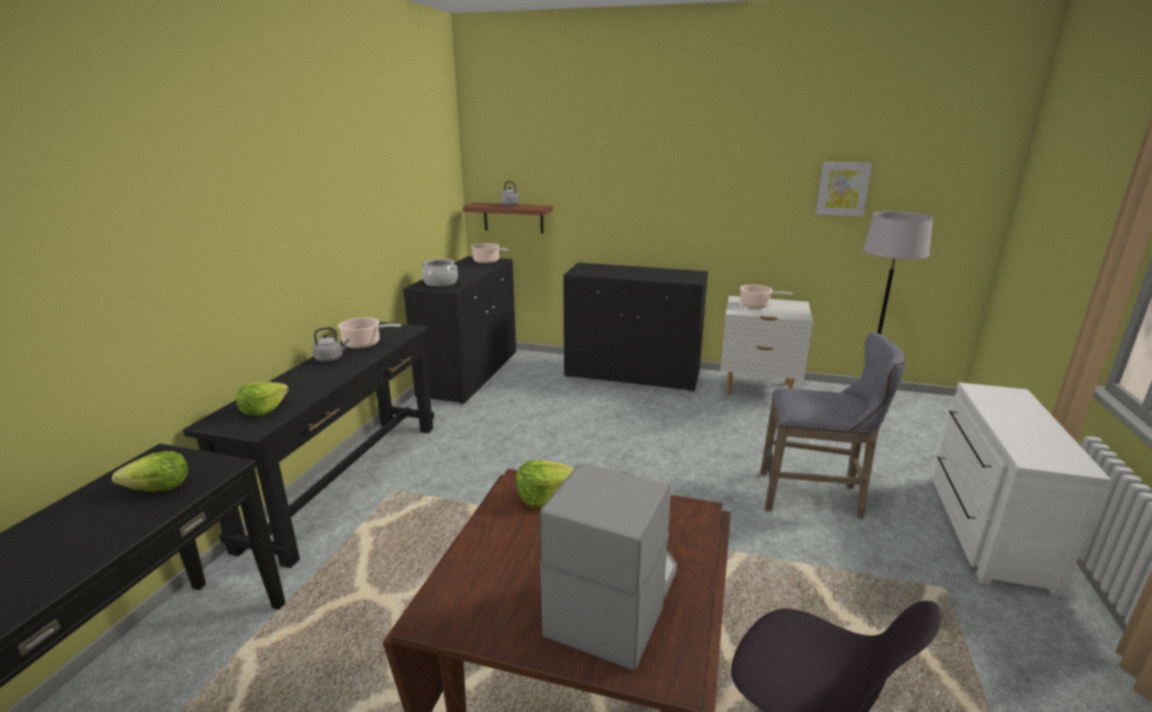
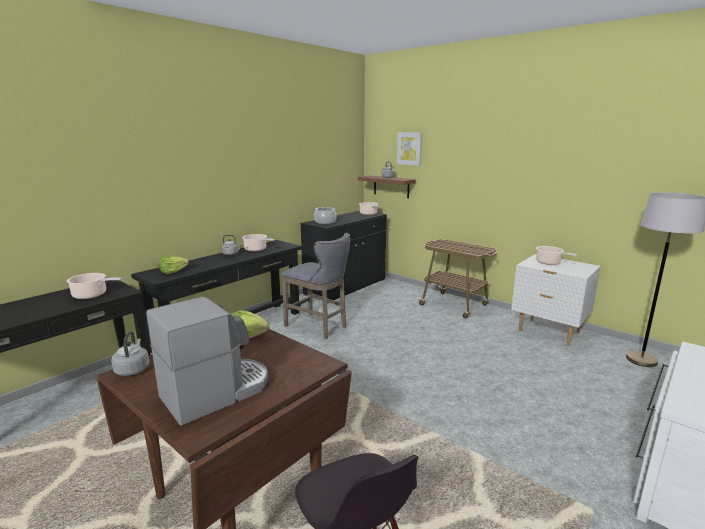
camera: 25 degrees right, 5 degrees down
(159, 488) = (92, 295): lettuce -> cooking pot
(441, 606) = (133, 369): none -> grey kettle
(632, 375) = (454, 305): black cabinet -> cart
(816, 497) = (532, 414): grey stool -> grey stool (319, 327)
(843, 189) = (635, 173): picture -> picture (409, 148)

